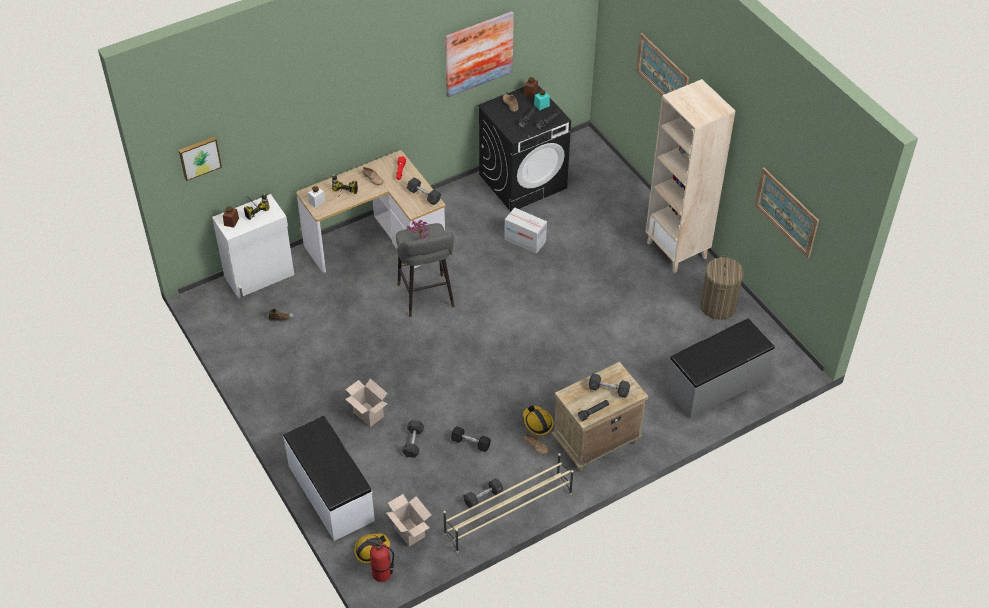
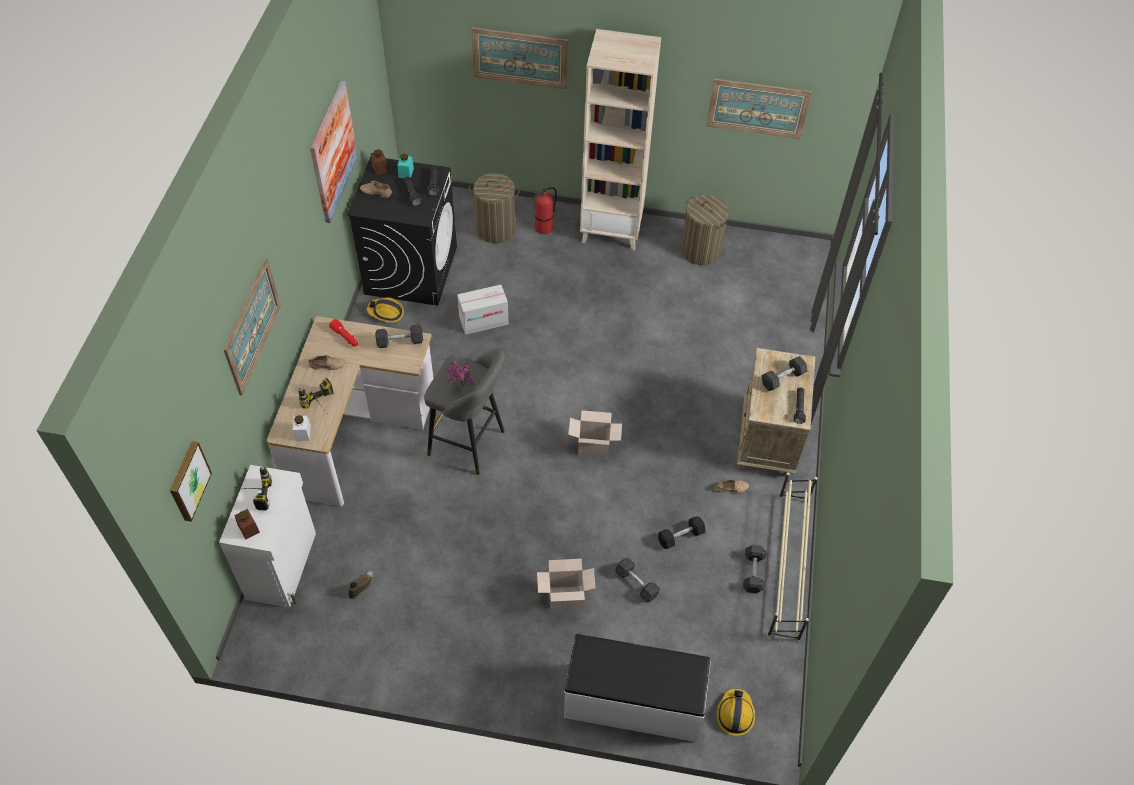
camera: 50 degrees left, 5 degrees up
(315, 109) = (252, 326): none -> picture
(381, 574) = (772, 726): fire extinguisher -> fire extinguisher (544, 228)
(410, 532) = (743, 664): cardboard box -> cardboard box (594, 447)
(537, 422) = (705, 467): hard hat -> hard hat (386, 312)
(604, 195) = (495, 229): none -> laundry basket
(716, 385) = (783, 314): grey bench -> none

